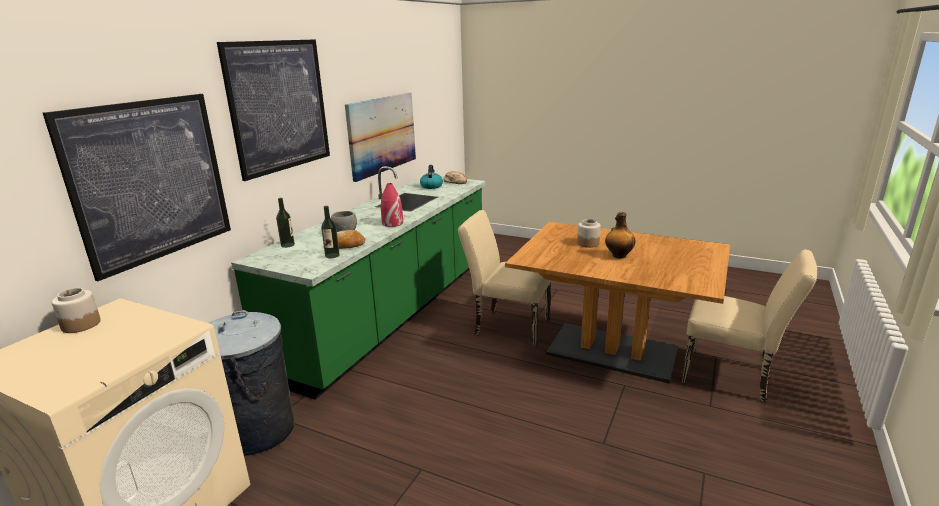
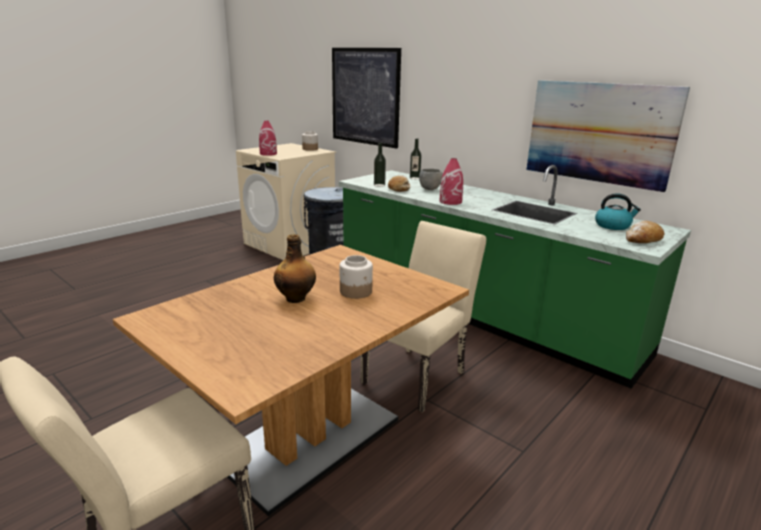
camera: 105 degrees right, 0 degrees up
(137, 352) = (268, 154): none -> red vase
(279, 106) = (459, 67): picture -> none

